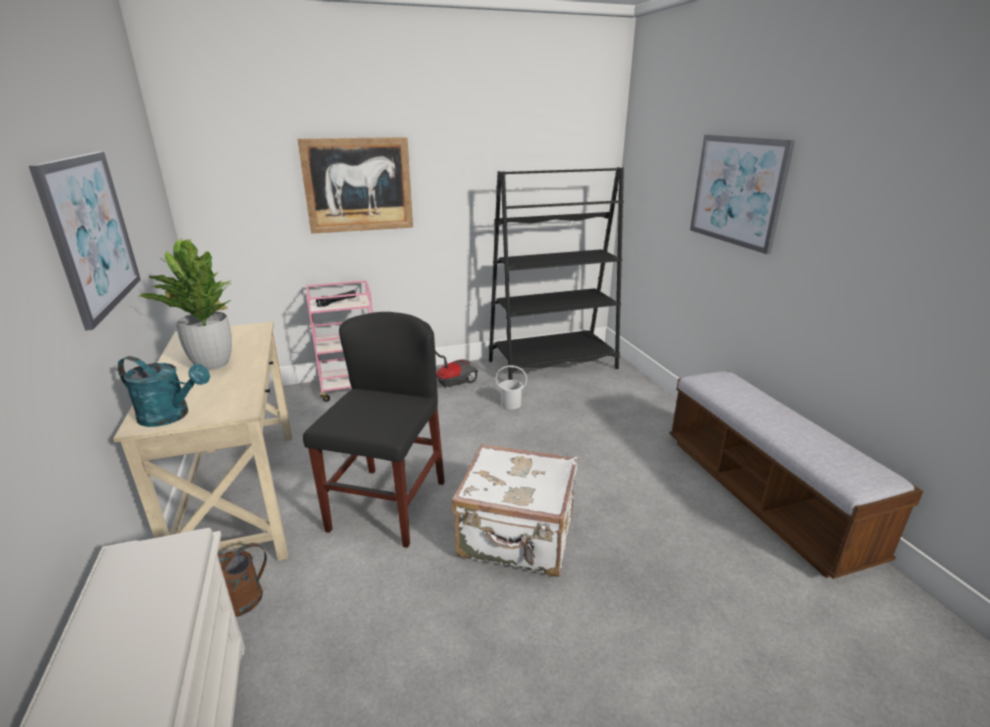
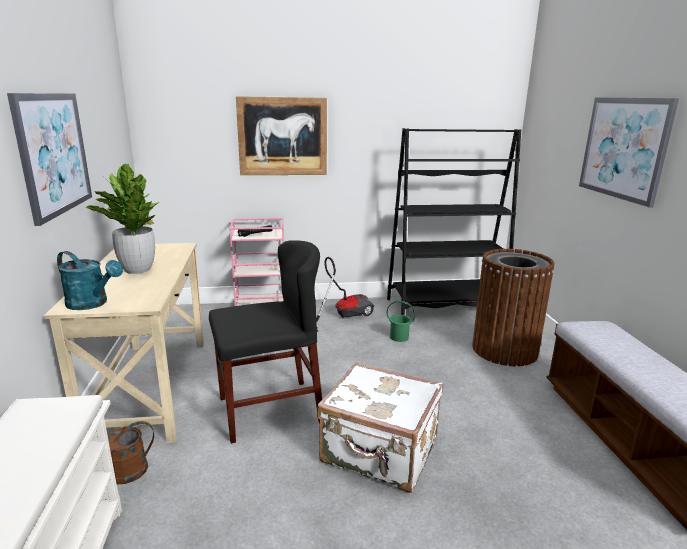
camera: 10 degrees right, 5 degrees down
(388, 505) = (270, 410): black chair -> black chair turned 45 degrees clockwise
(510, 404) = (399, 337): white bucket -> green bucket
(621, 407) = (504, 350): none -> brown trash can

